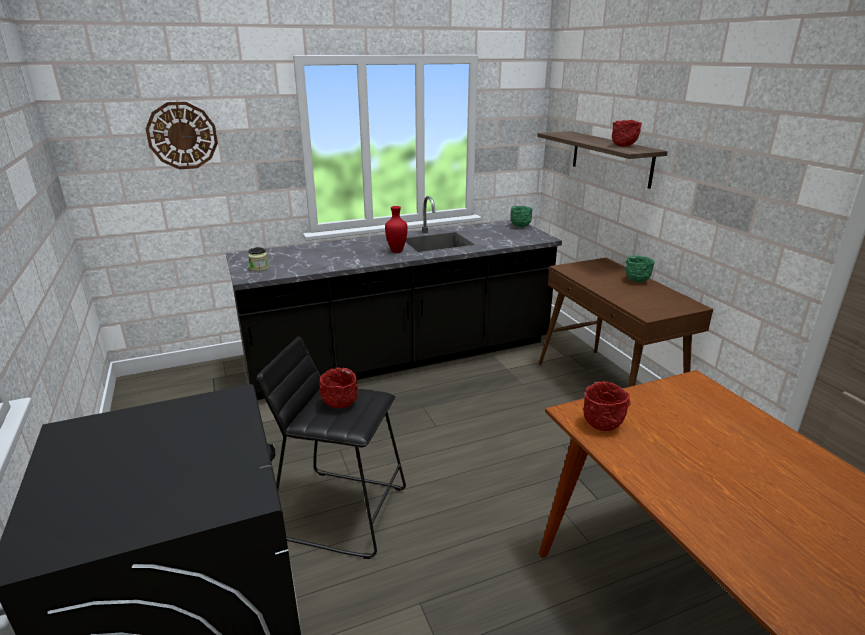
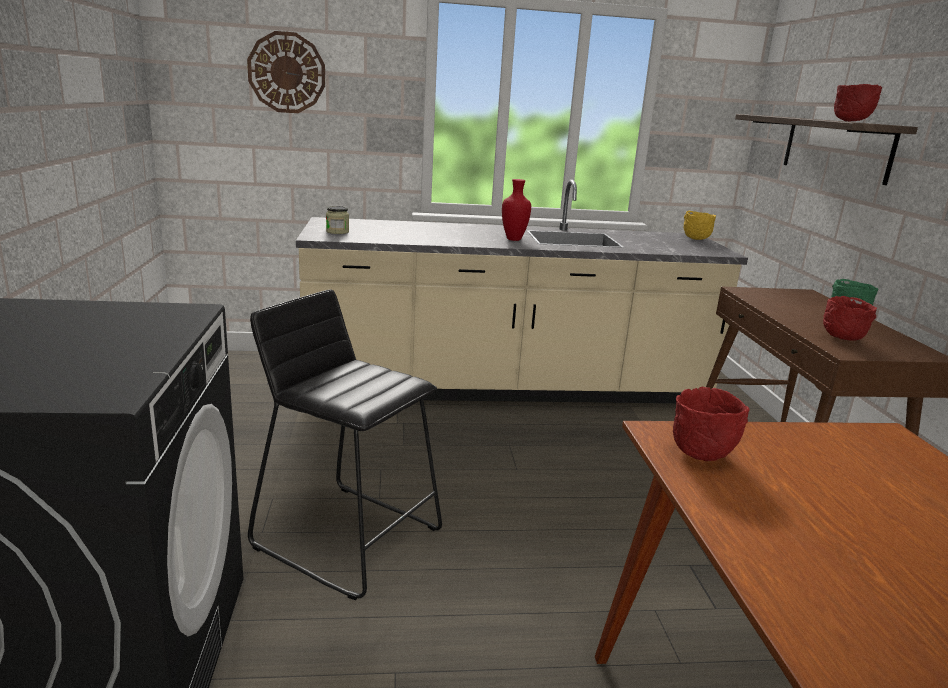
camera: 15 degrees right, 5 degrees down
(340, 404) = (358, 380): red bowl -> red bowl (841, 338)
(402, 357) = (507, 388): black counter -> beige counter
(520, 226) = (695, 239): green bowl -> yellow bowl

